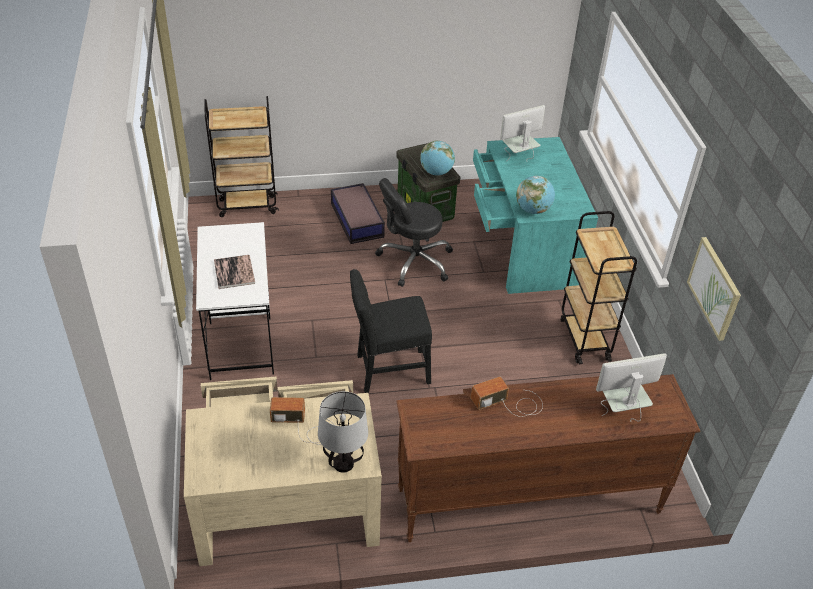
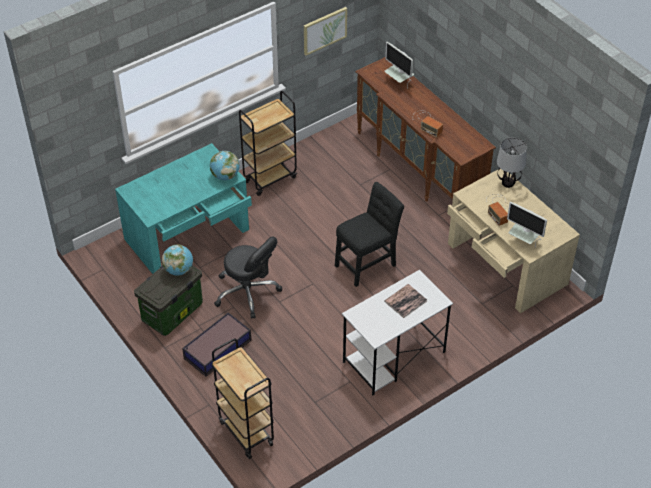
camera: 115 degrees left, 5 degrees up
(388, 370) = (367, 263): black chair -> black chair turned 90 degrees counterclockwise
(519, 157) = (161, 202): monitor -> monitor (524, 241)

